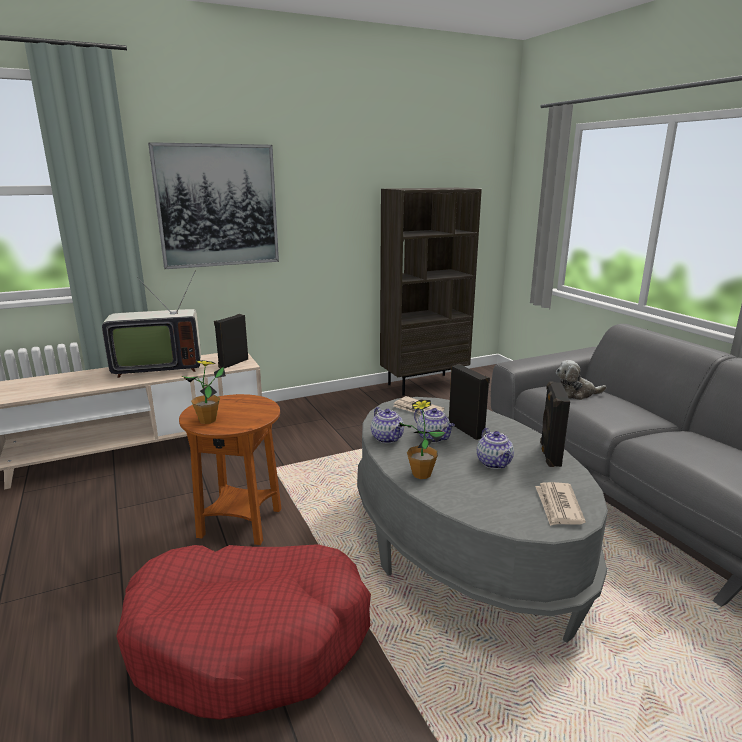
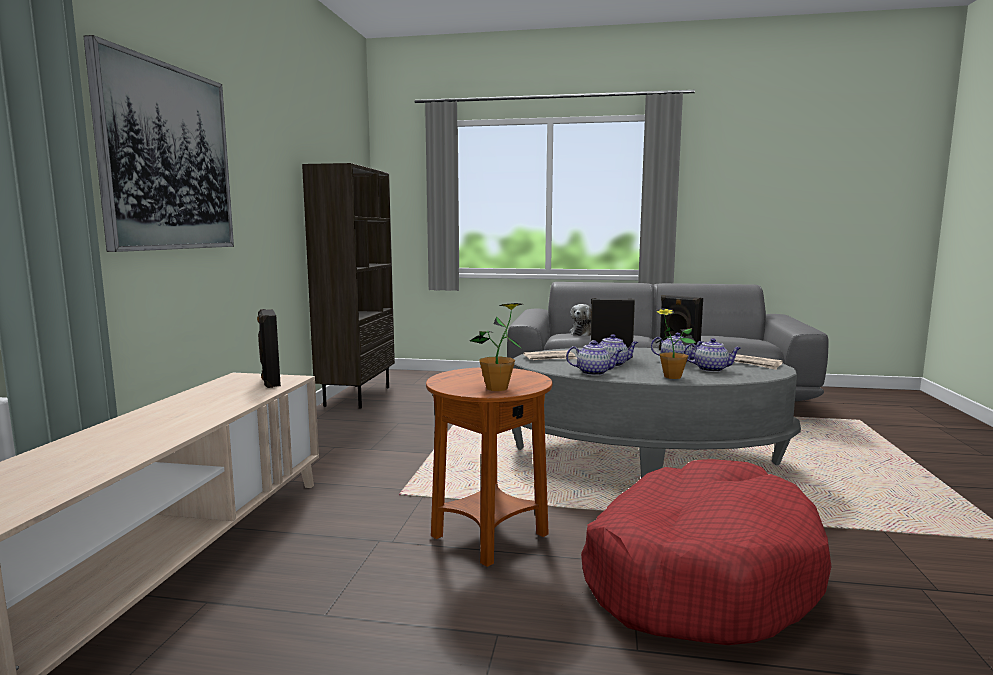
camera: 55 degrees left, 10 degrees down
(157, 368) = (177, 410): television -> none
(487, 487) = (711, 369): none -> teapot

